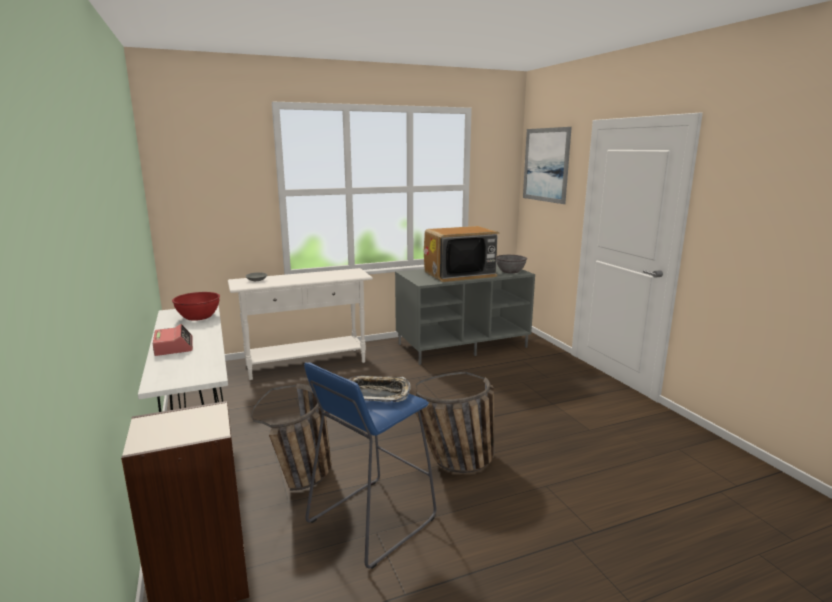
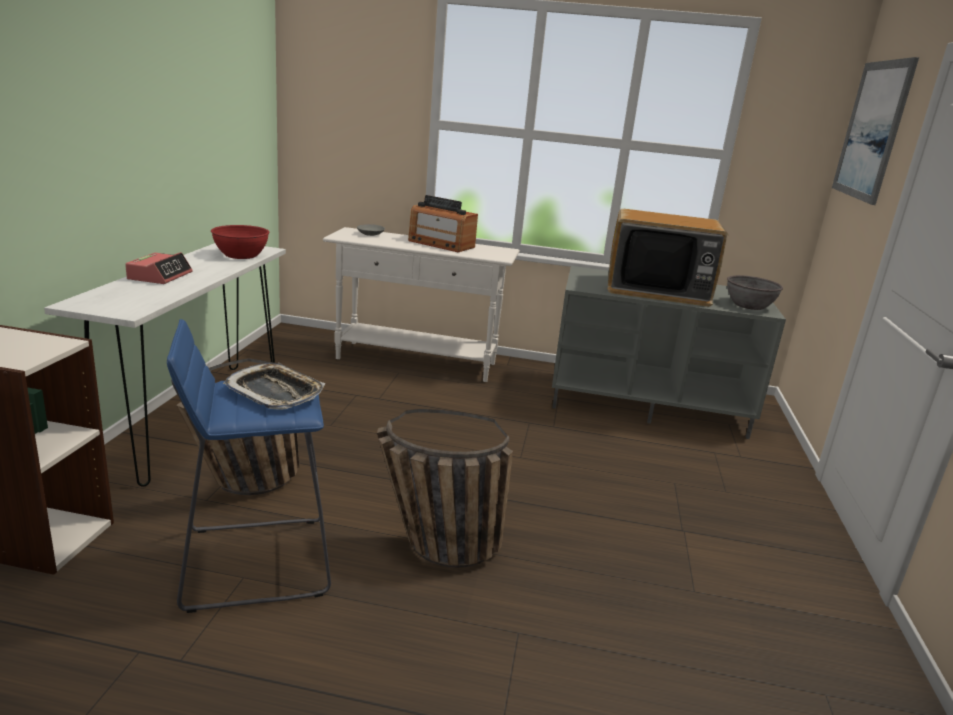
camera: 30 degrees right, 5 degrees up
(312, 276) = (441, 244): none -> radio

